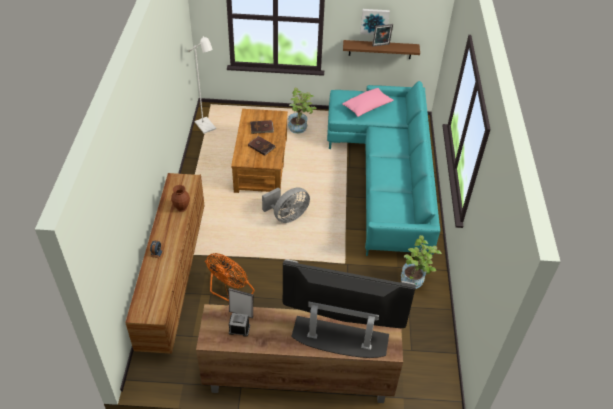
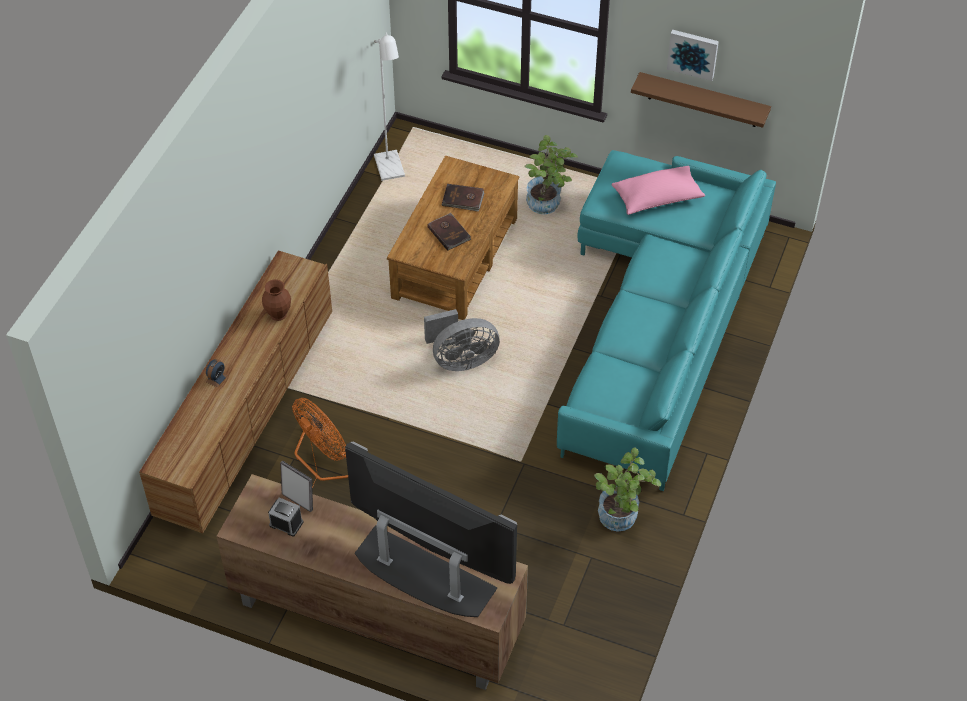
camera: 20 degrees right, 5 degrees up
(381, 45) = (700, 96): picture frame -> none

